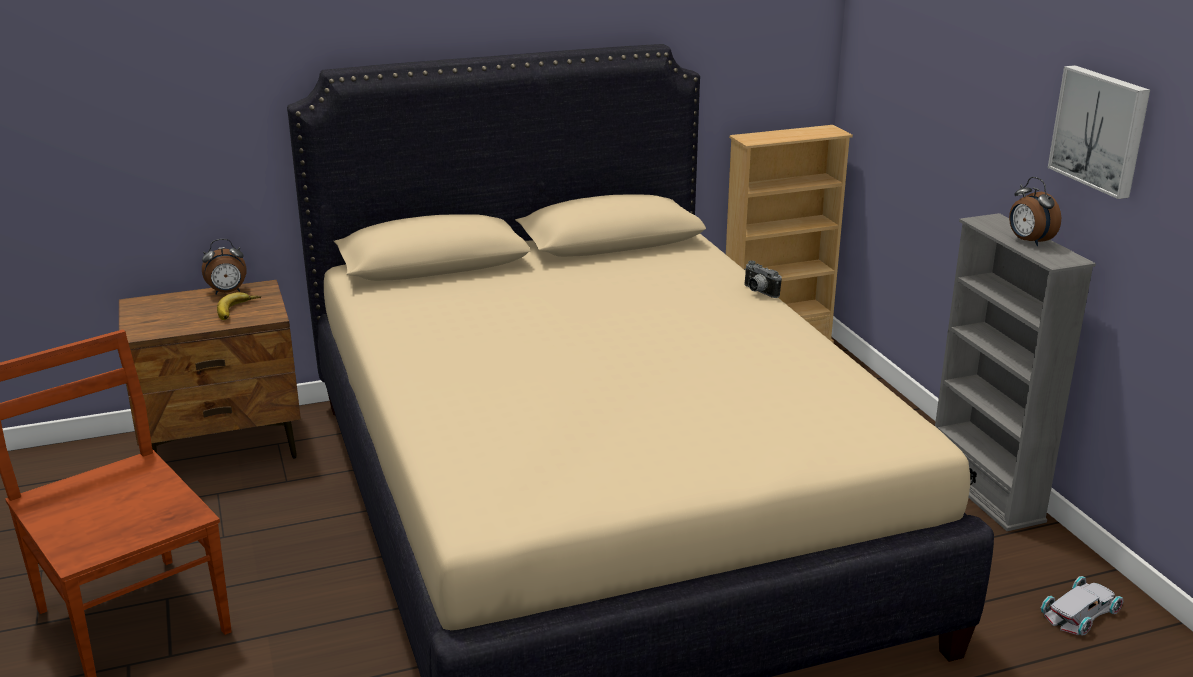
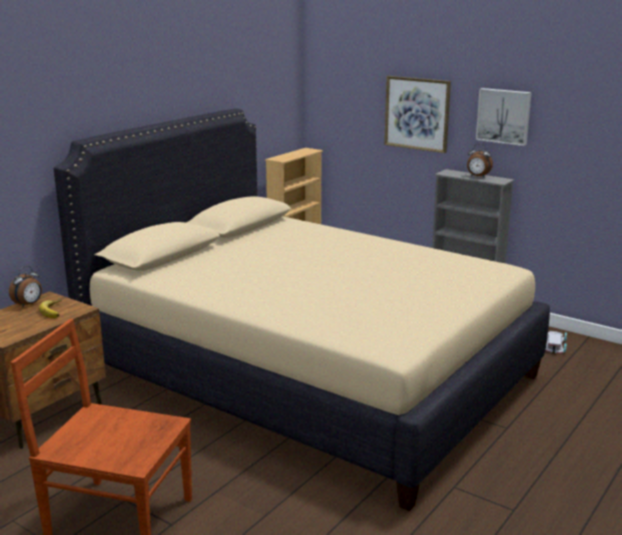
camera: 35 degrees left, 5 degrees down
(758, 292) = (350, 232): camera -> none
(978, 96) = (417, 113): none -> picture

